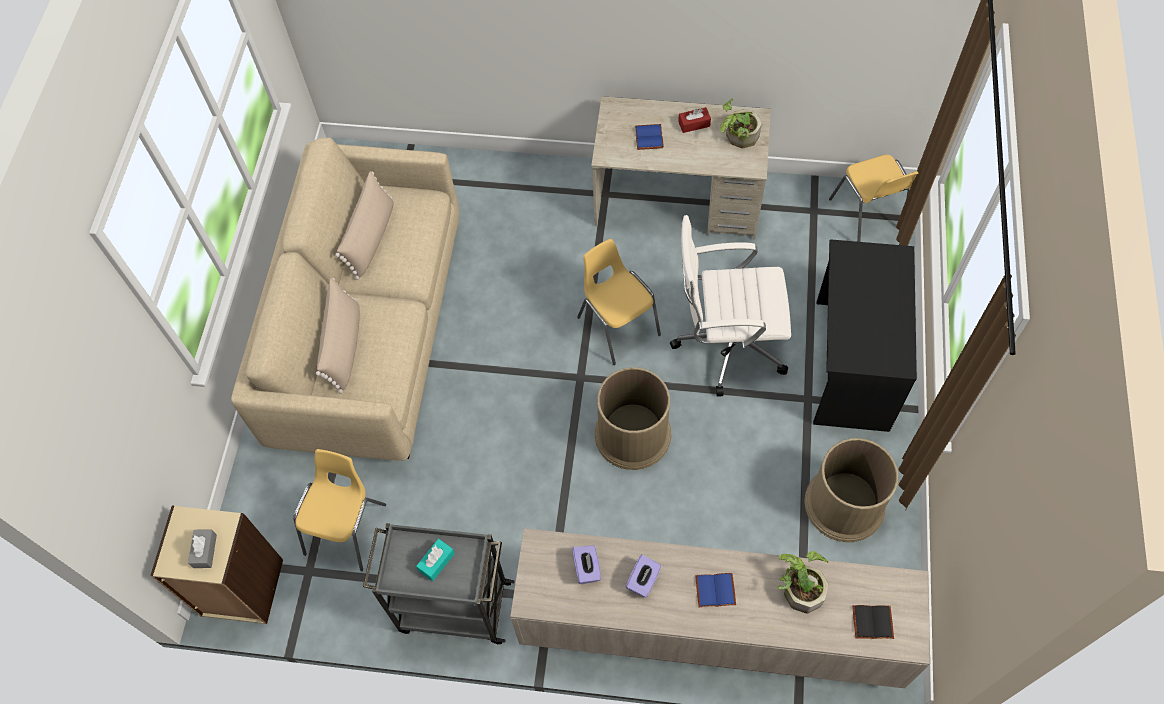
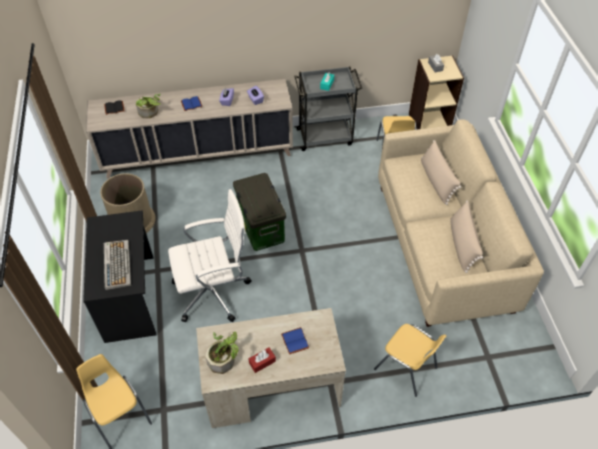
camera: 160 degrees right, 10 degrees down
(617, 326) = (288, 286): yellow chair -> yellow chair (406, 368)
(633, 434) = (260, 227): brown trash can -> storage box
(868, 288) = (116, 264): none -> keyboard

